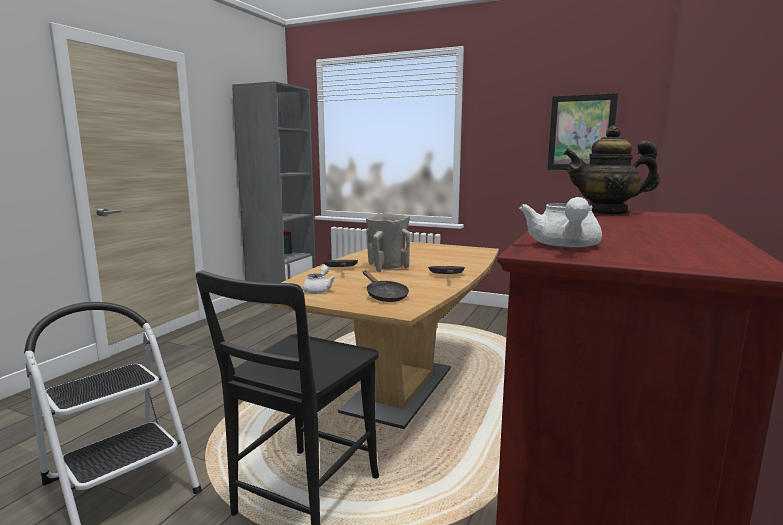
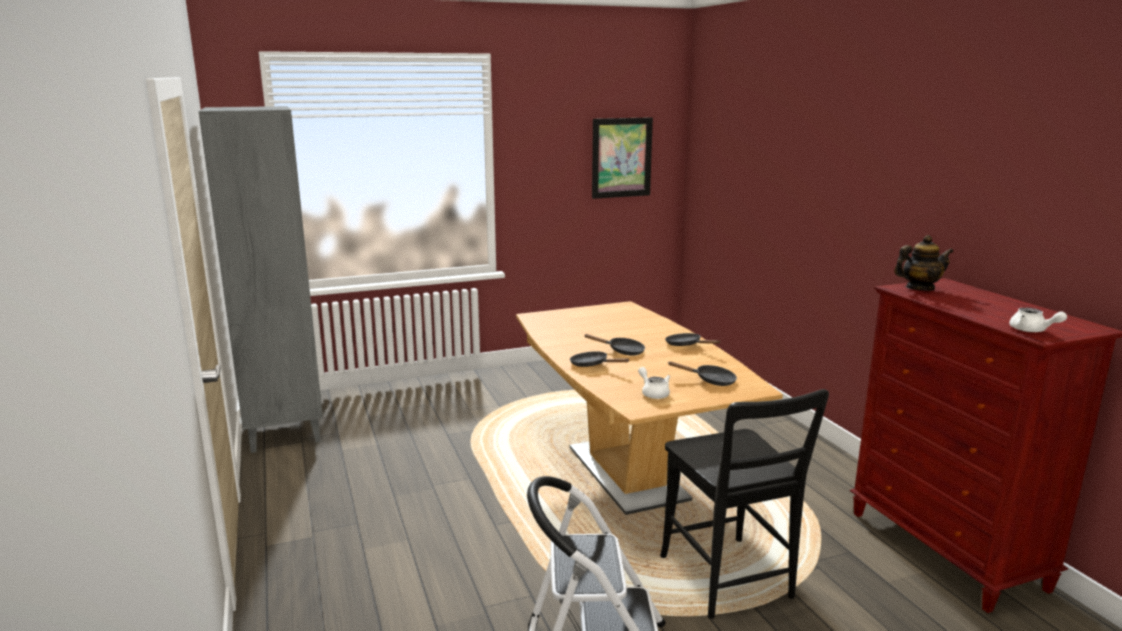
camera: 45 degrees left, 5 degrees up
(387, 267) = (622, 351): beige vase -> black frying pan
(606, 212) = (919, 288): teapot -> teapot turned 150 degrees counterclockwise

